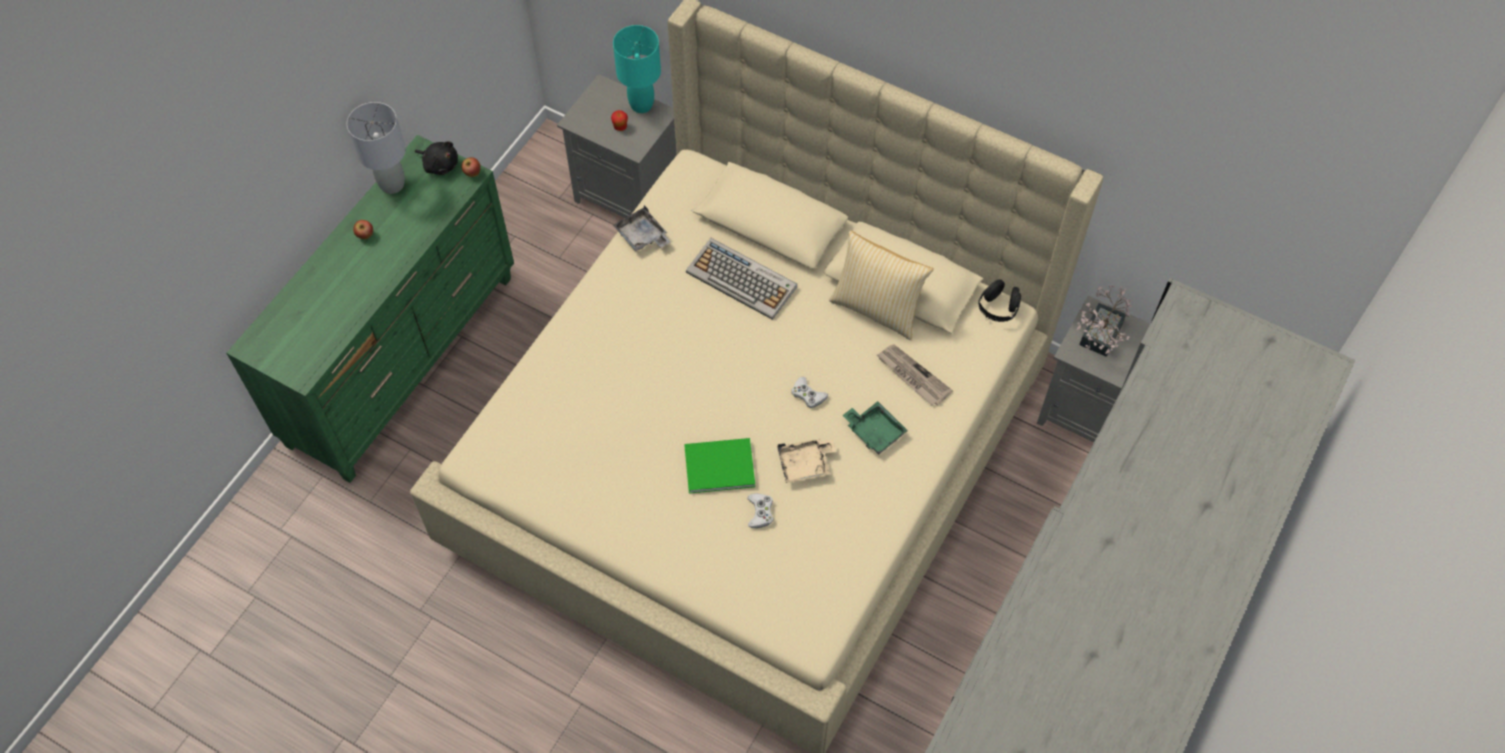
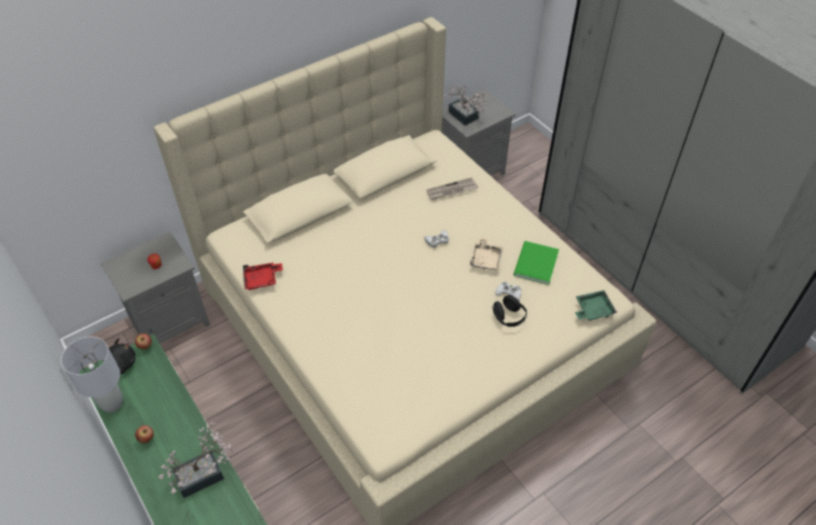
camera: 65 degrees left, 10 degrees down
(346, 305) = (205, 475): none -> potted plant
(641, 104) = (147, 249): turquoise table lamp -> none
(642, 236) = (262, 280): grey tray -> red tray
(717, 465) = (464, 302): green book -> green book (534, 264)
(742, 279) = (333, 241): keyboard -> none
(874, 431) = (480, 220): green tray -> green tray (593, 310)
(877, 308) = (396, 188): pillow -> none
(998, 309) = (428, 141): black headphones -> black headphones (509, 318)

